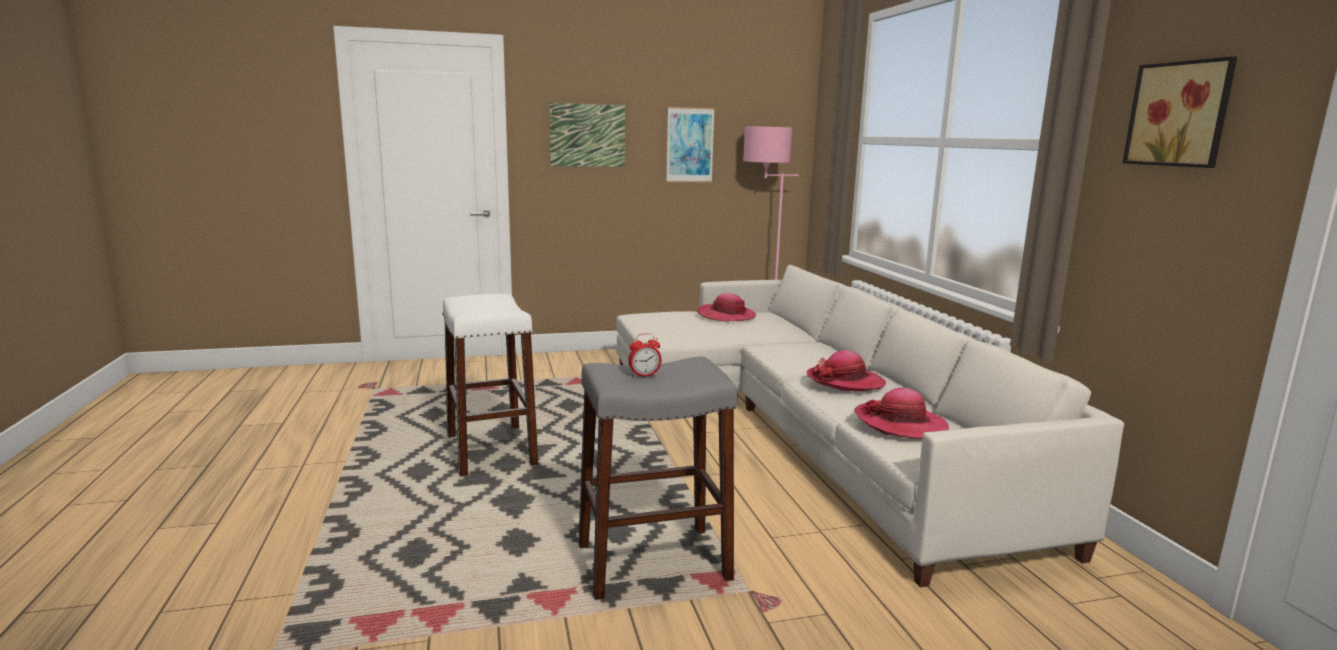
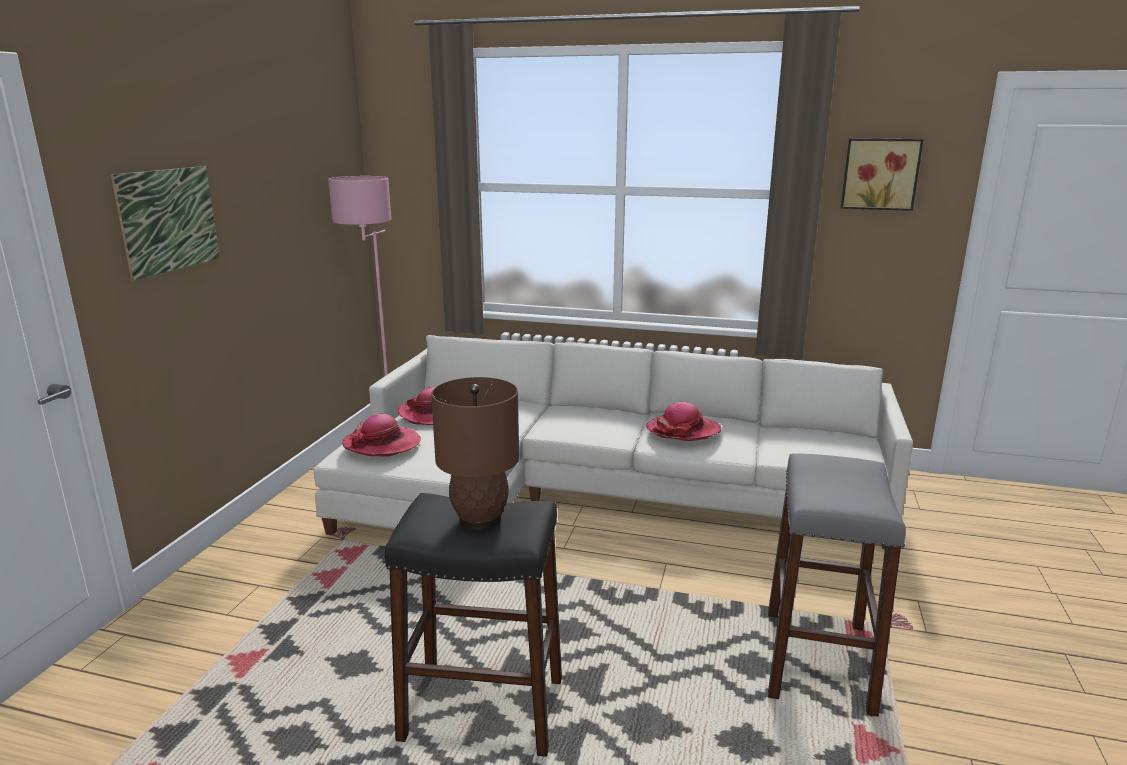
camera: 60 degrees left, 5 degrees up
(487, 306) = (480, 519): none -> brown table lamp
(491, 449) = (482, 707): white stool -> black stool
(644, 375) = (849, 491): alarm clock -> none
(690, 145) = (275, 212): picture -> none
(900, 424) = (789, 444): hat -> hat (382, 444)

